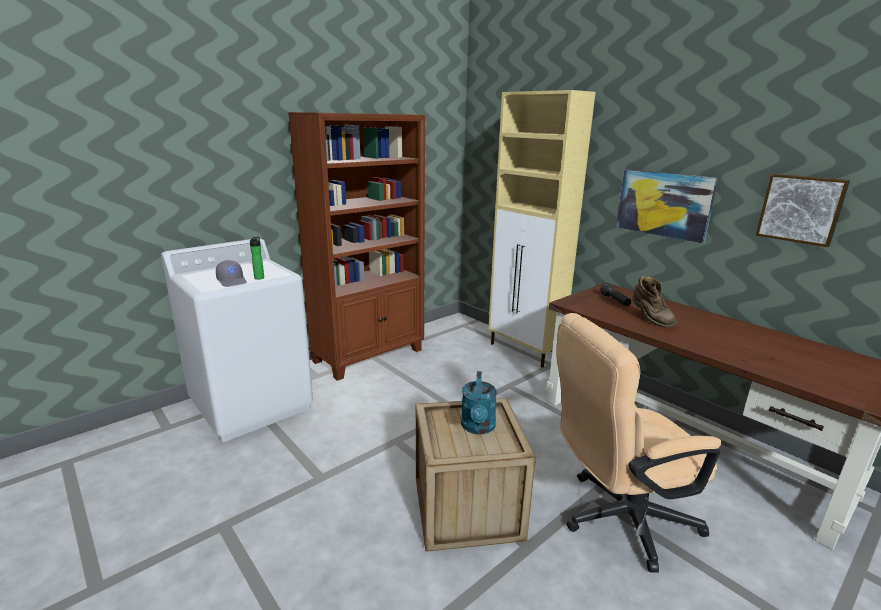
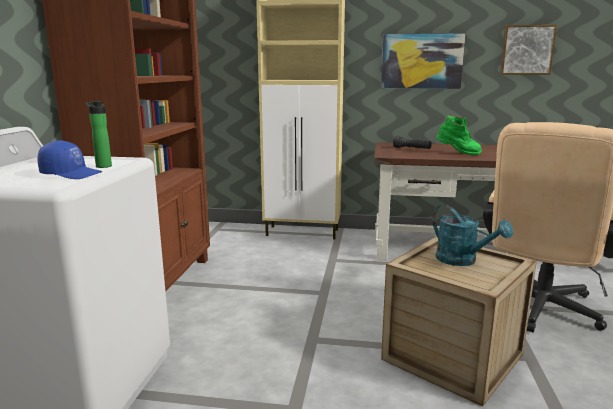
camera: 40 degrees left, 5 degrees down
(232, 281) = (72, 174): grey cap -> blue cap
(650, 319) = (458, 153): brown boot -> green boot

